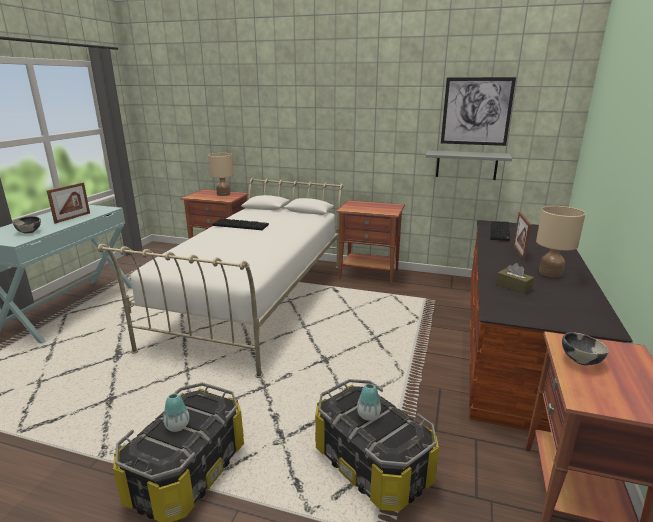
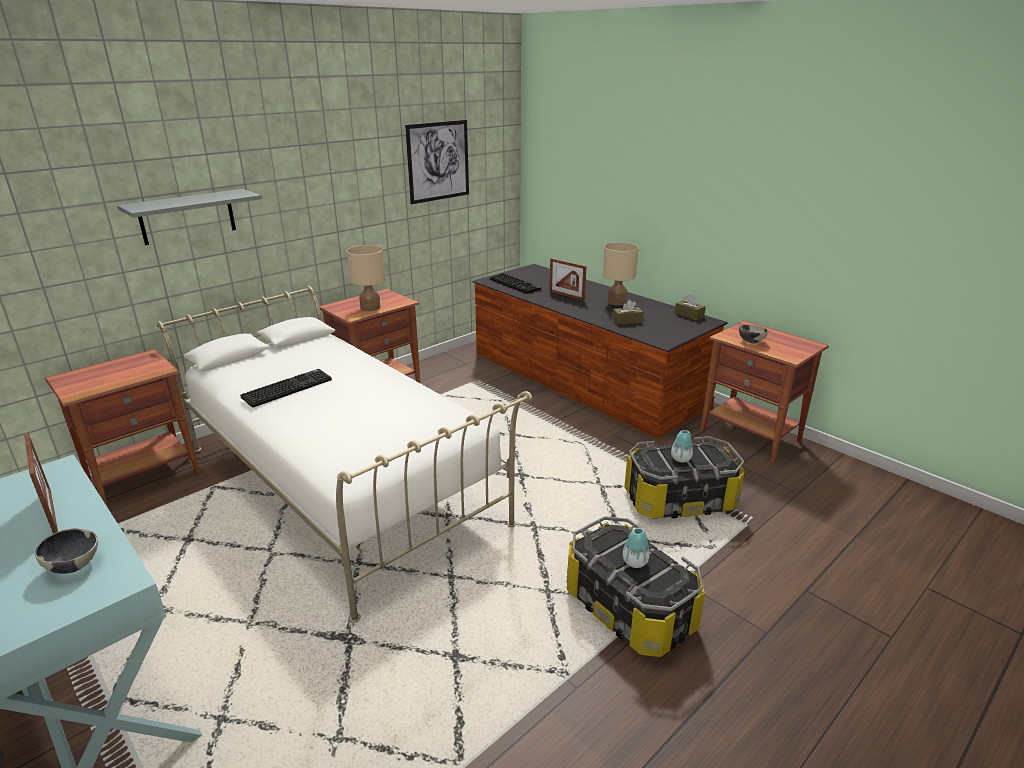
camera: 60 degrees left, 5 degrees up
(223, 194) = (123, 367): beige table lamp -> beige table lamp (370, 308)
(466, 165) = (438, 223): grey shelf -> grey shelf (187, 217)
(598, 313) = (689, 315): none -> brown tissue box

